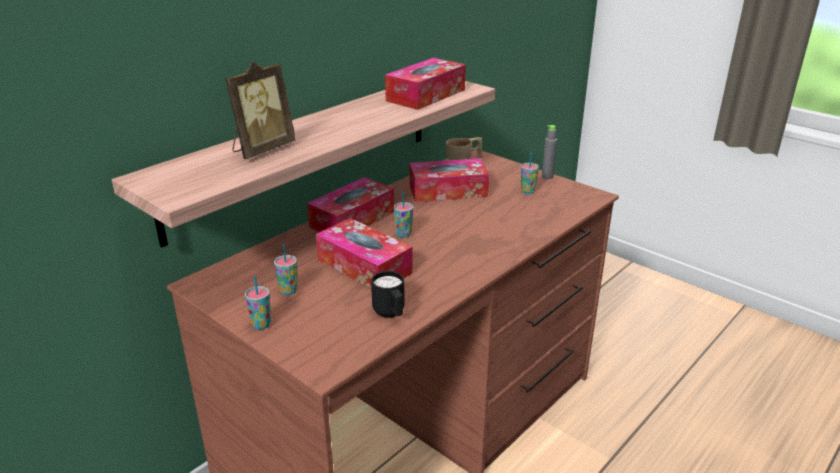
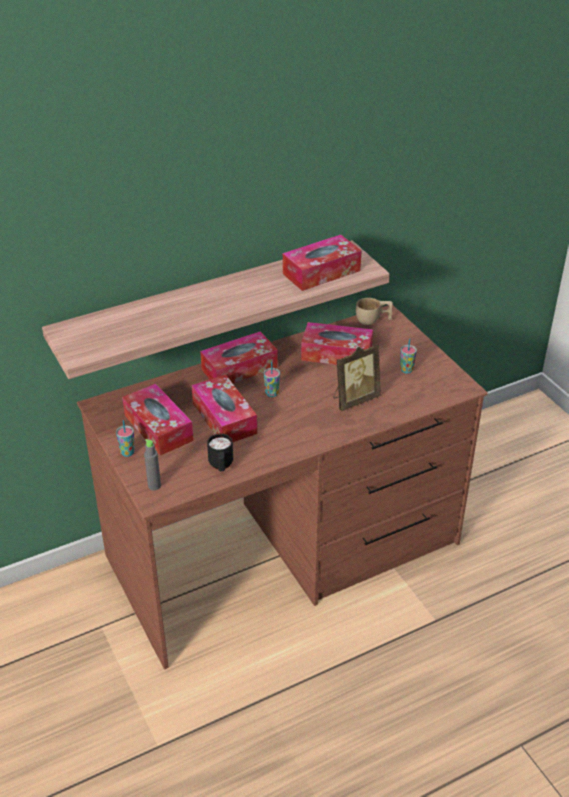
camera: 20 degrees right, 10 degrees up
(262, 149) = (155, 316): picture frame -> picture frame (354, 399)
(288, 291) = (158, 428): cup -> tissue box
(547, 176) = (437, 356): grey bottle -> grey bottle (154, 486)

